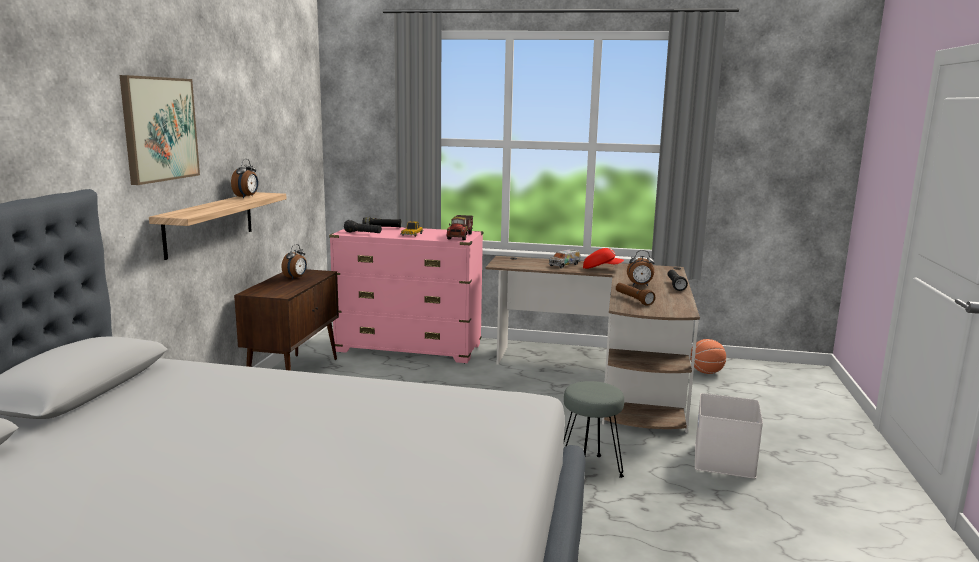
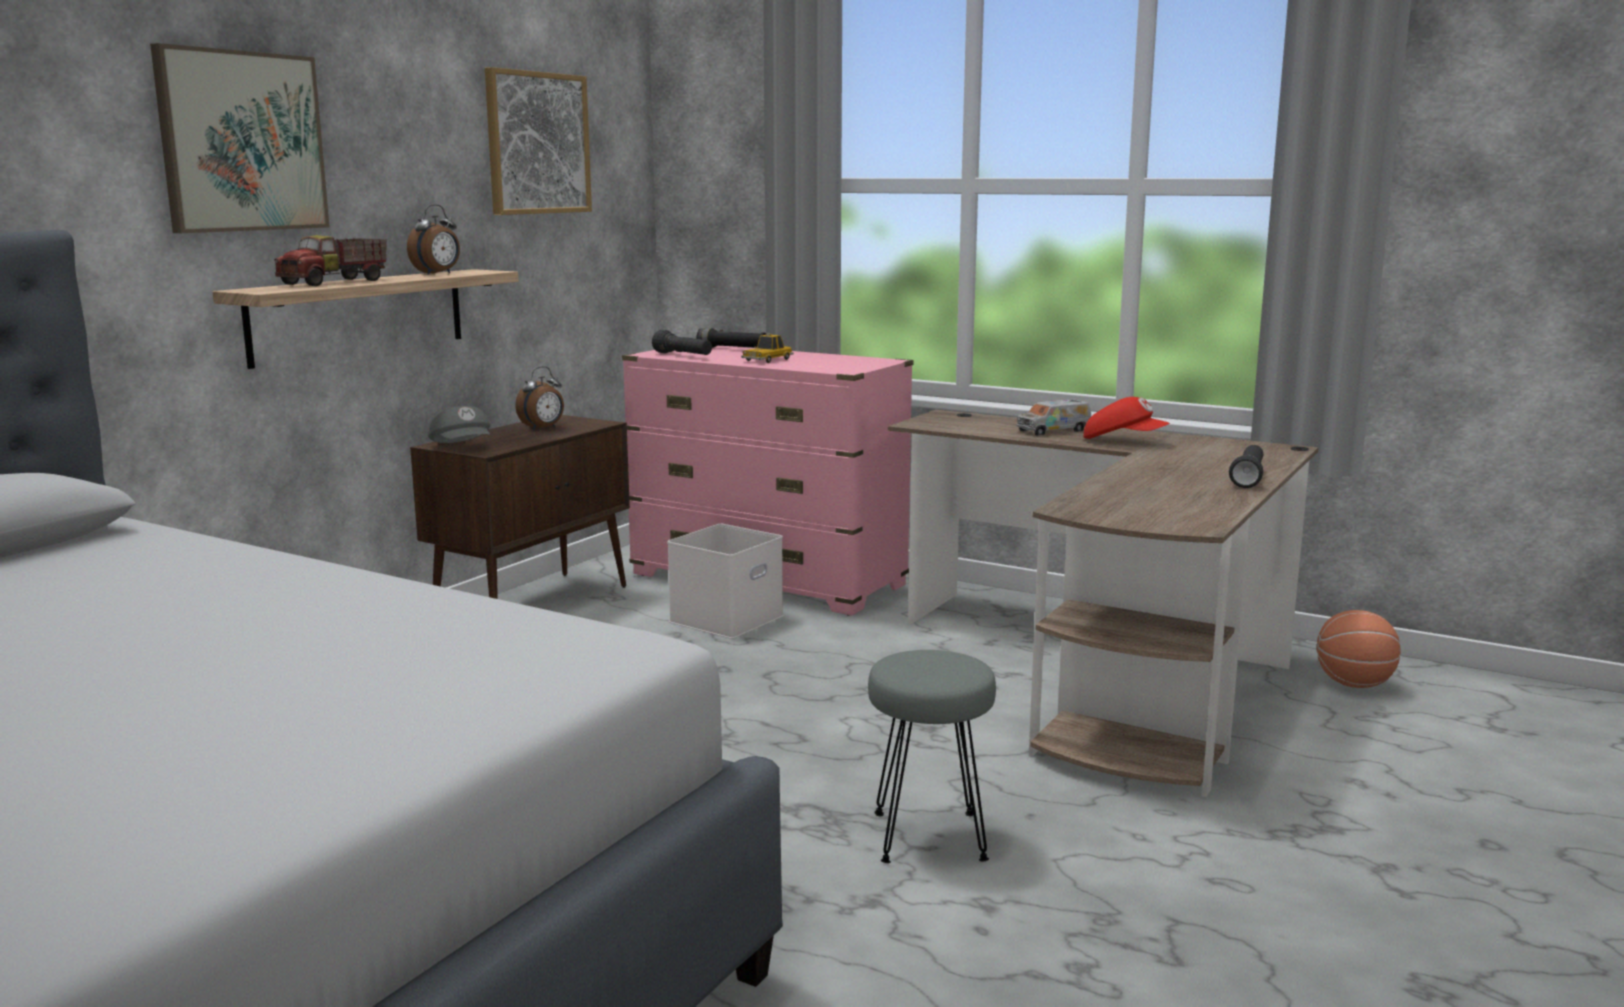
camera: 20 degrees right, 0 degrees up
(267, 293) = (463, 448): none -> grey cap
(278, 120) = (537, 143): none -> picture
(460, 236) = (854, 366): toy truck -> toy truck (336, 282)
(633, 300) = (1113, 497): brown flashlight -> none
(640, 285) = (1166, 473): alarm clock -> none
(722, 459) = (1244, 862): white storage box -> white storage box (726, 618)

